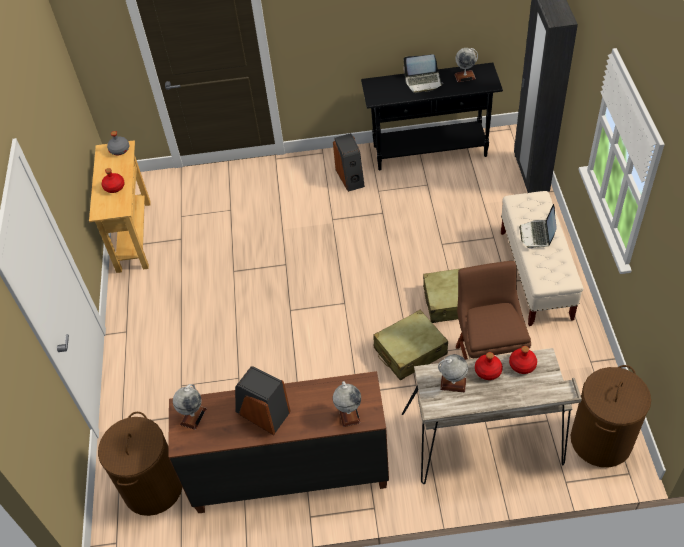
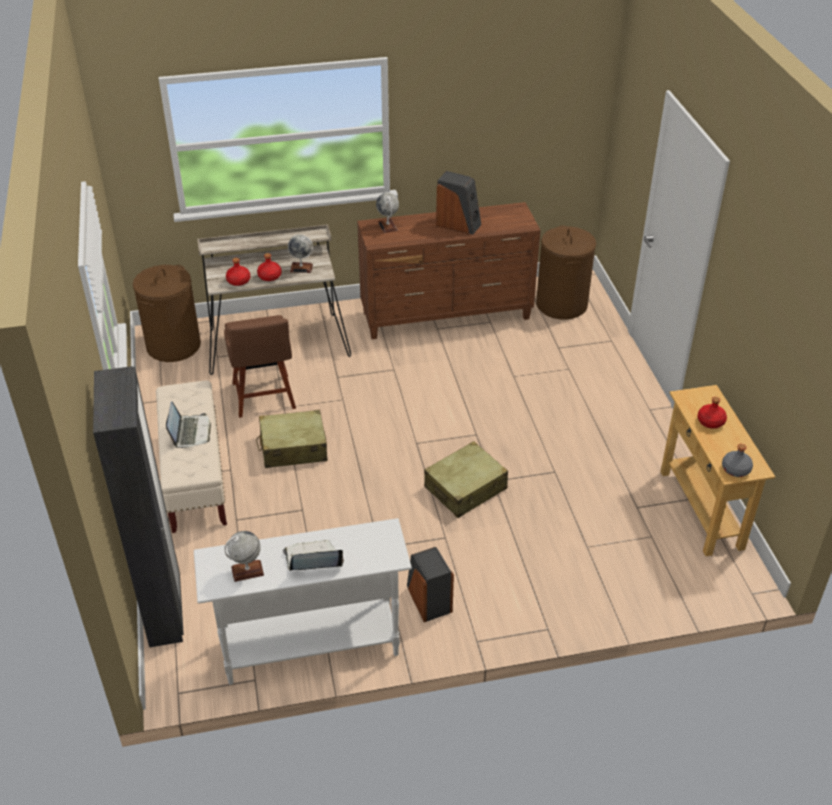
camera: 170 degrees right, 10 degrees down
(193, 416) = (515, 221): globe -> none
(410, 351) = (343, 402): beige suitcase -> beige suitcase (466, 488)
(430, 151) = (310, 647): black console table -> white console table

